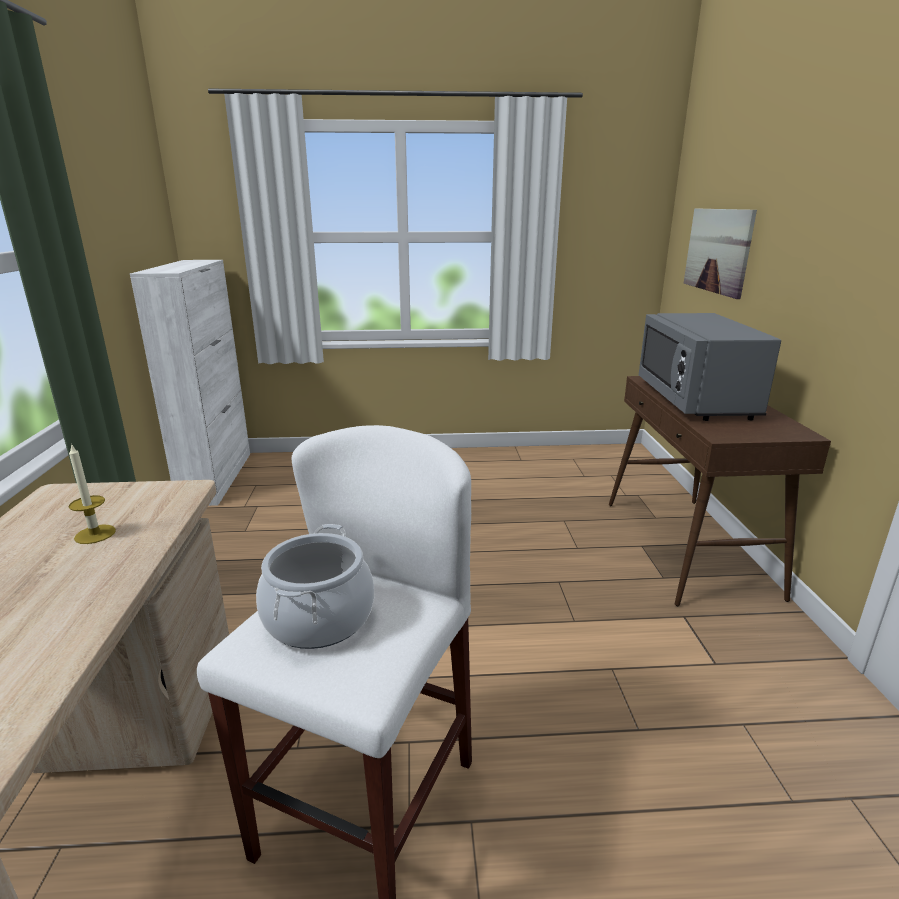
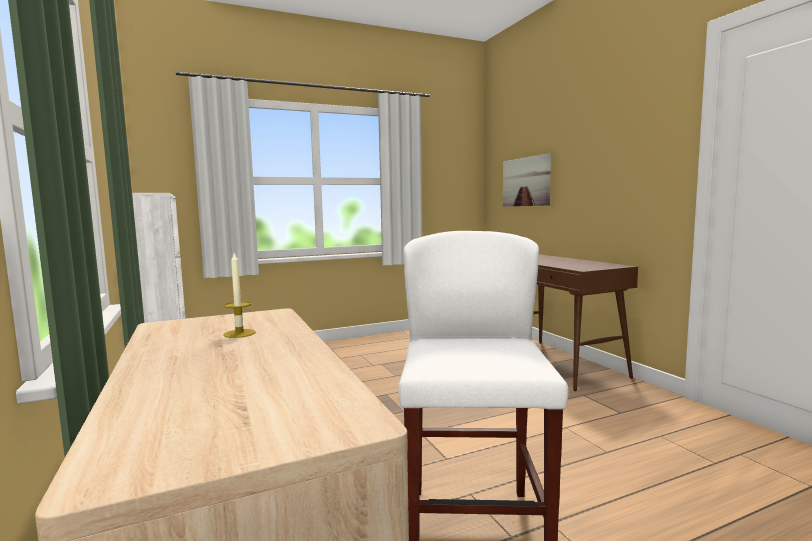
camera: 20 degrees left, 15 degrees down
(318, 618) = (461, 350): cooking pot -> none
(695, 400) = (547, 261): grey microwave -> none

